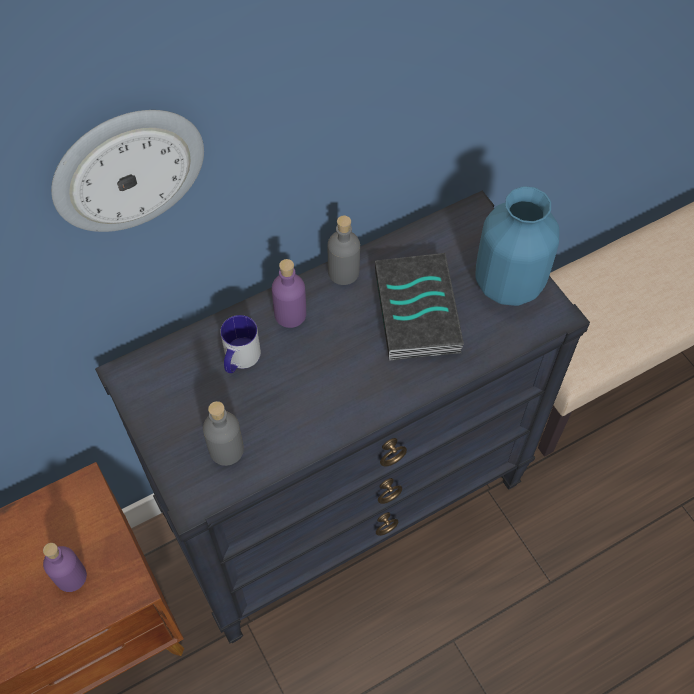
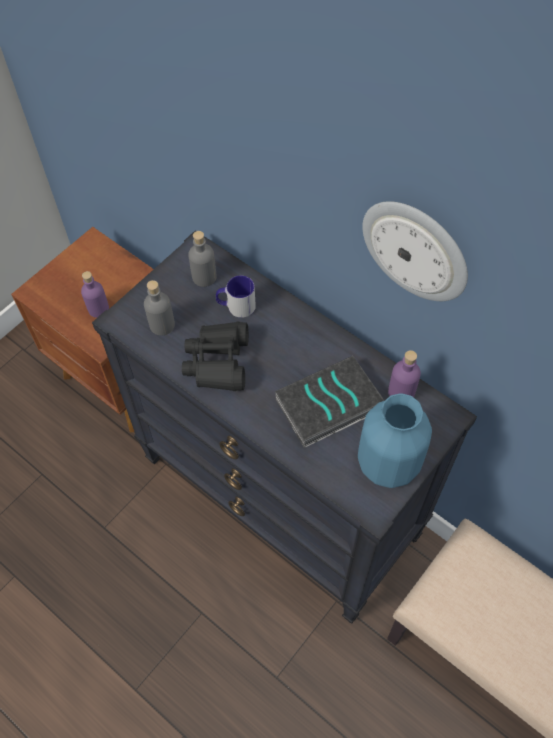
camera: 70 degrees right, 0 degrees up
(127, 169) = (242, 125): wall clock -> wall clock (416, 250)
(290, 314) = (287, 323): purple bottle -> purple bottle (401, 392)
(311, 403) = (218, 362): none -> black binoculars
(343, 272) = (341, 344): grey bottle -> grey bottle (204, 277)

